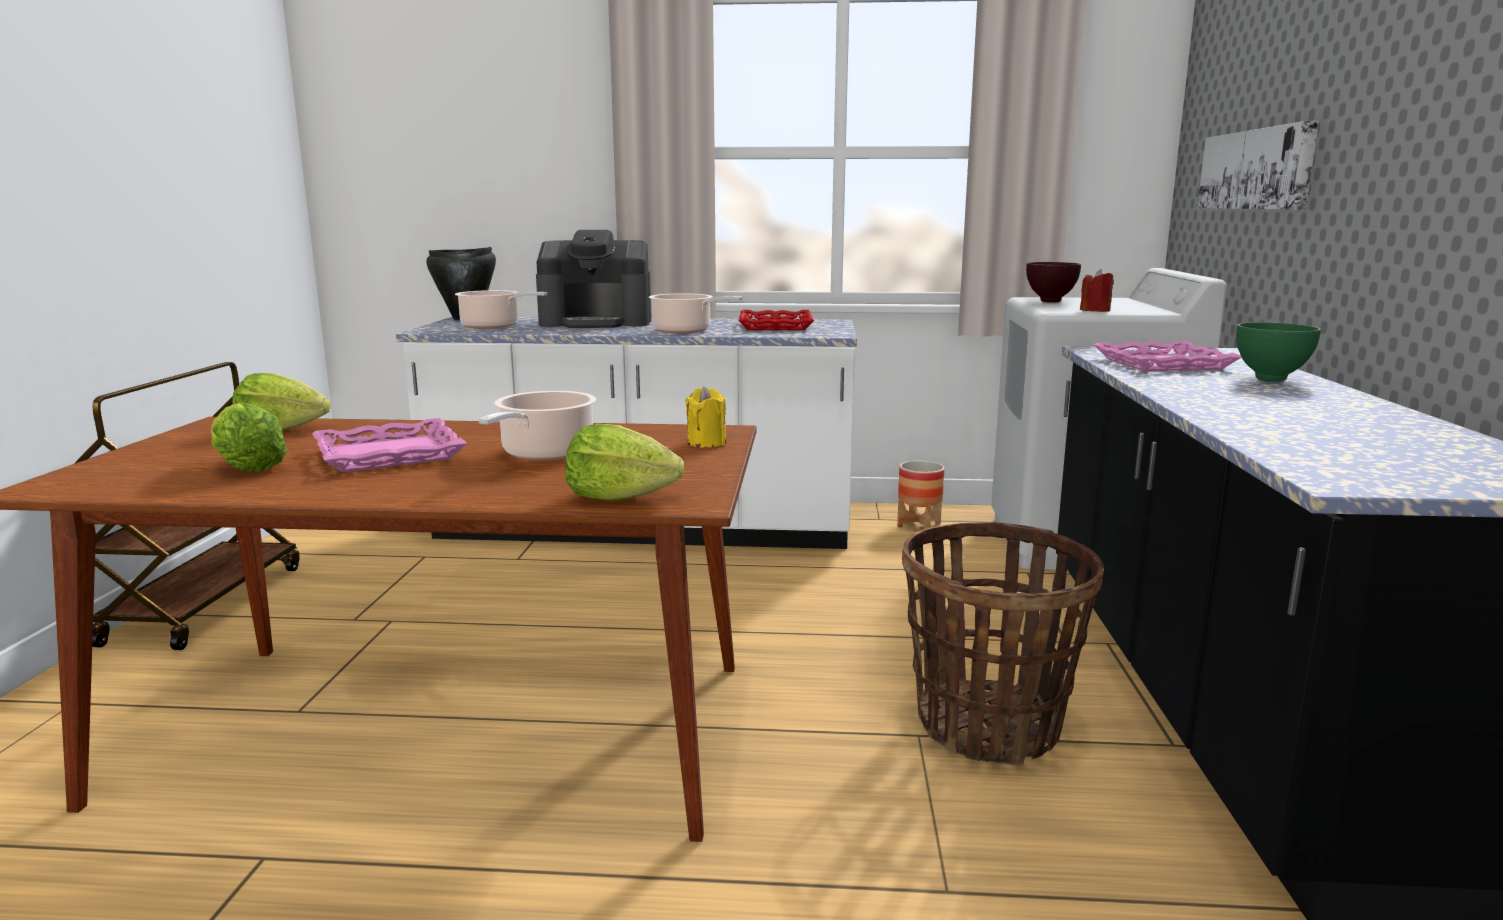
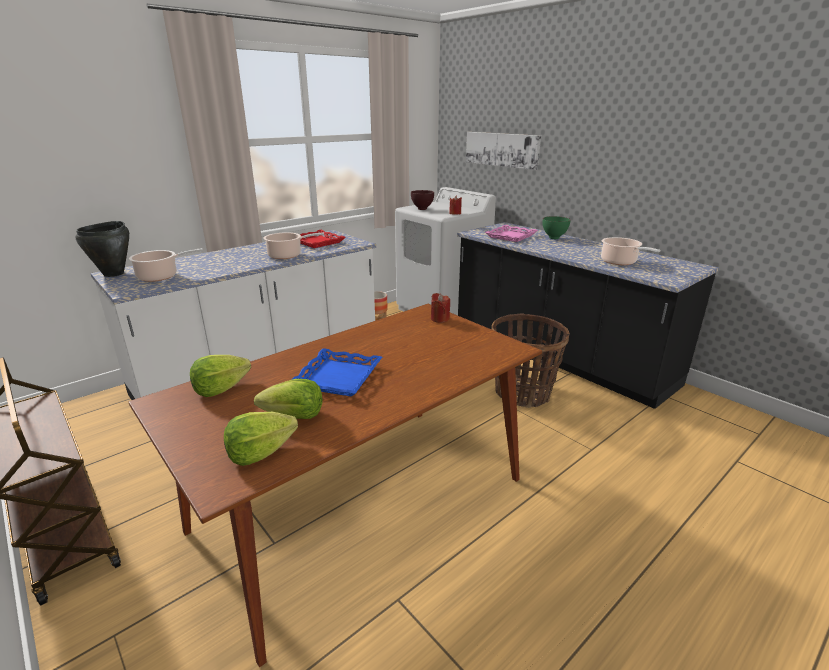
camera: 45 degrees left, 10 degrees up
(389, 454) = (337, 377): pink tray -> blue tray
(544, 454) = (401, 349): cooking pot -> cooking pot (620, 262)
(597, 322) = (214, 259): coffee machine -> none
(620, 497) = (491, 357): lettuce -> lettuce (260, 452)
(706, 443) = (440, 319): yellow candle -> red candle

